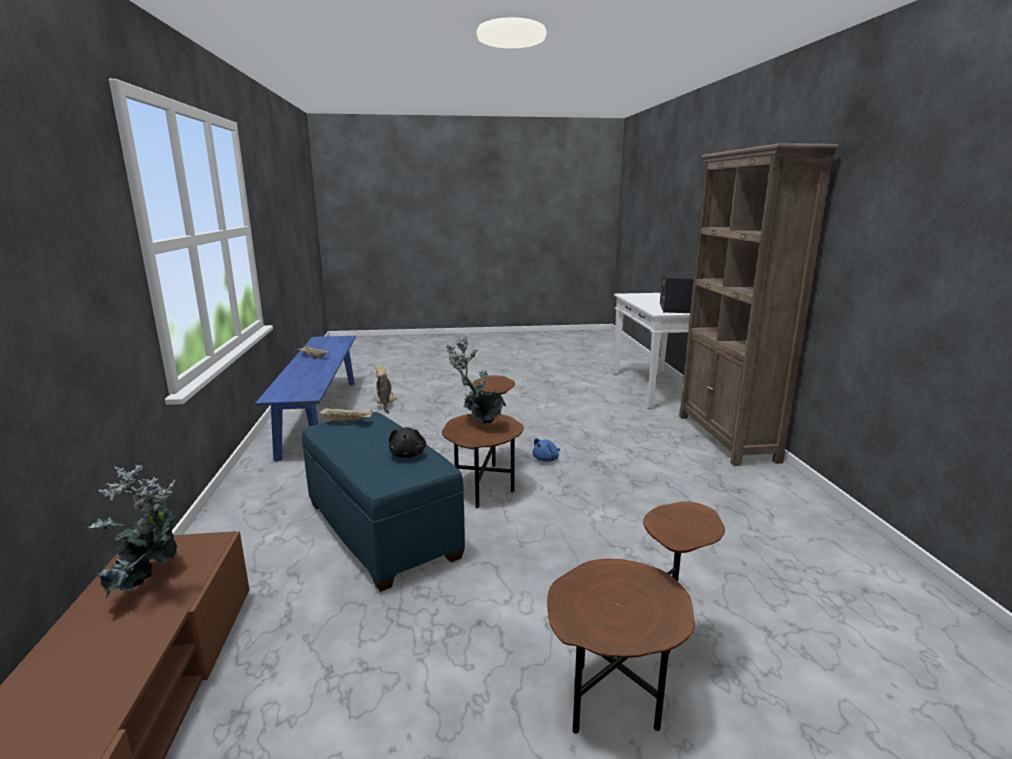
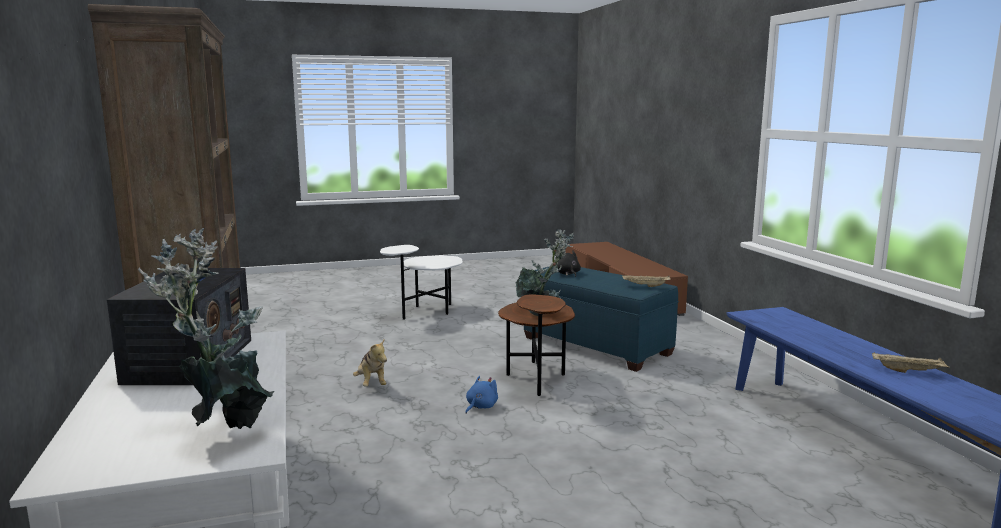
camera: 170 degrees right, 5 degrees down
(151, 584) = (641, 268): potted plant -> potted plant (225, 427)
(385, 404) = (807, 485): plush toy -> plush toy (371, 384)
(629, 683) = (425, 312): brown side table -> white side table

